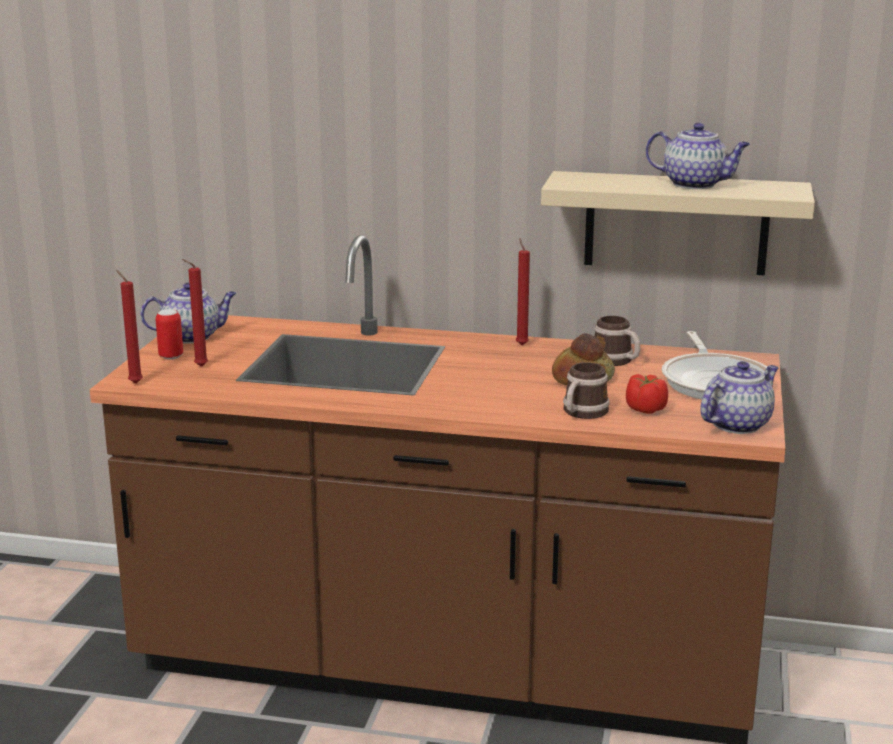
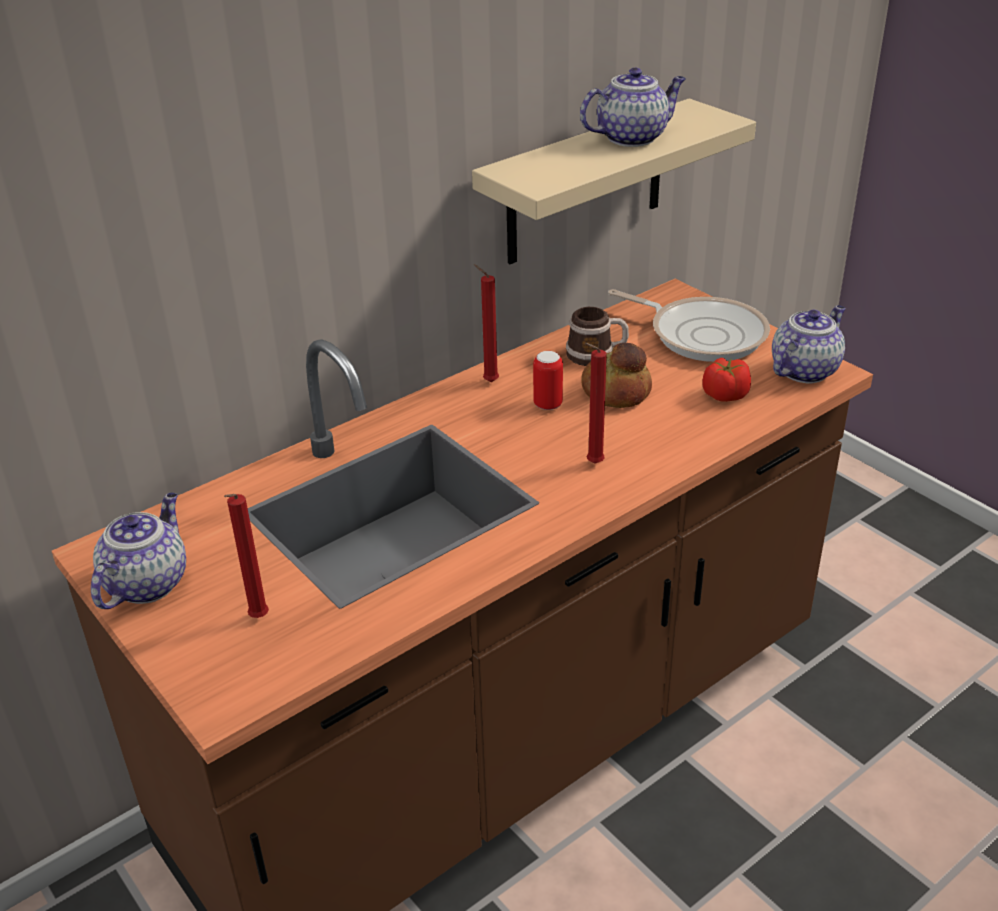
camera: 50 degrees left, 15 degrees up
(134, 383) = (238, 698): red candle -> red candle (592, 464)
(171, 356) = (190, 628): can -> can (548, 405)
(582, 413) = (698, 430): mug -> none
(737, 424) = (804, 370): teapot -> teapot turned 45 degrees clockwise

